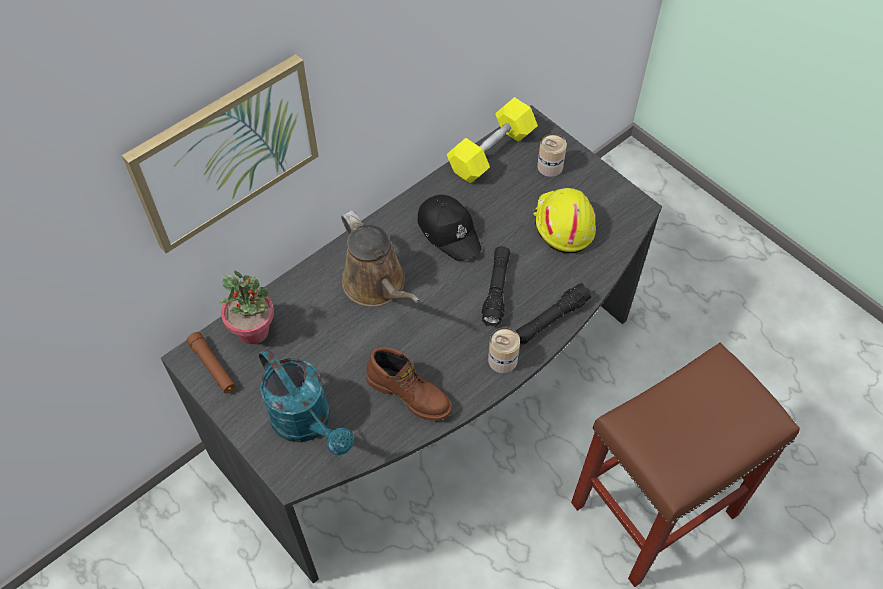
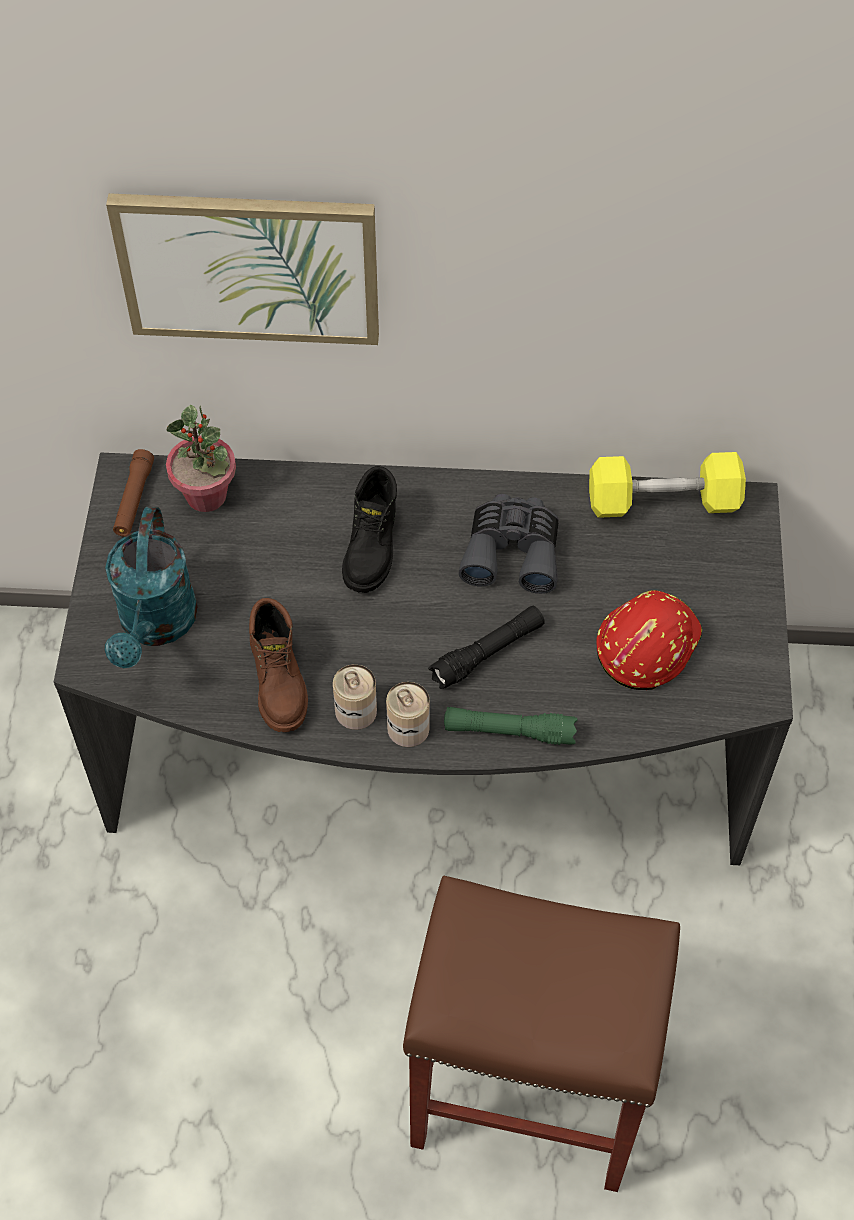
camera: 45 degrees right, 0 degrees up
(377, 285) = (373, 547): brown watering can -> black boot
(449, 231) = (512, 551): black cap -> grey binoculars
(550, 167) = (711, 569): can -> can (356, 711)
(551, 319) = (509, 732): black flashlight -> green flashlight
(562, 225) = (646, 644): yellow hard hat -> red hard hat

